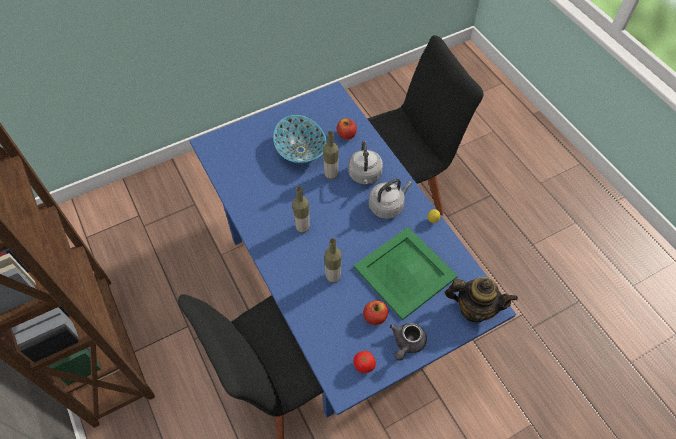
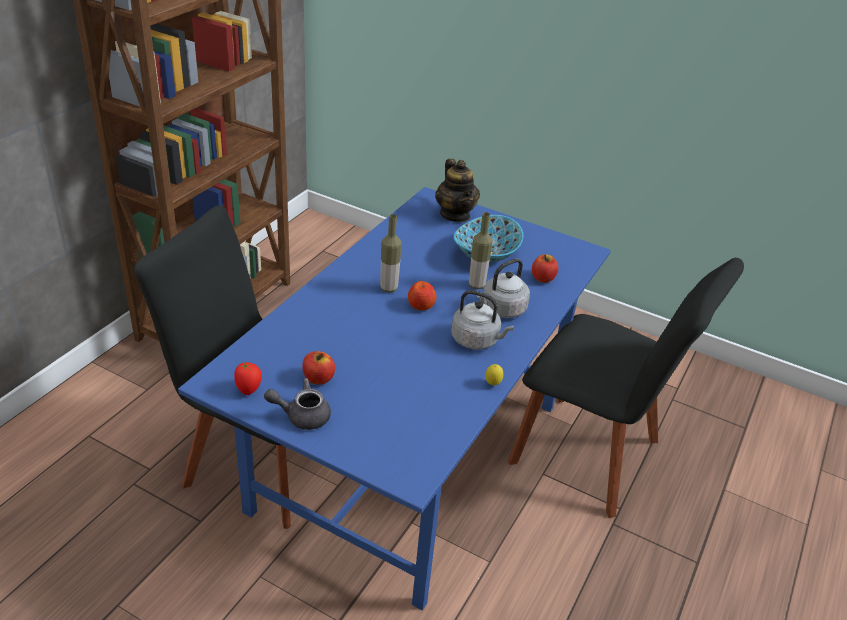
camera: 55 degrees right, 20 degrees down
(333, 218) = (421, 306): none -> apple
(333, 277) = (345, 330): bottle -> none
(405, 273) = (397, 384): green tray -> none
(474, 308) = (396, 462): teapot -> teapot (455, 215)

